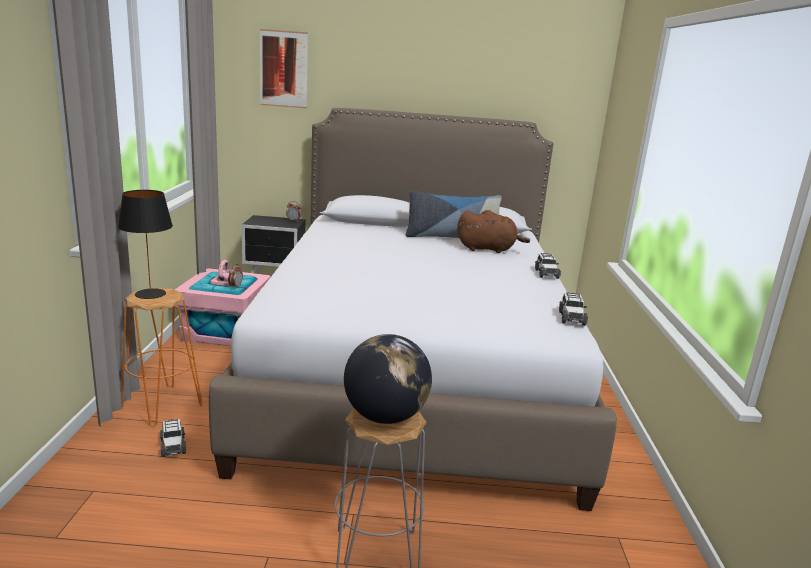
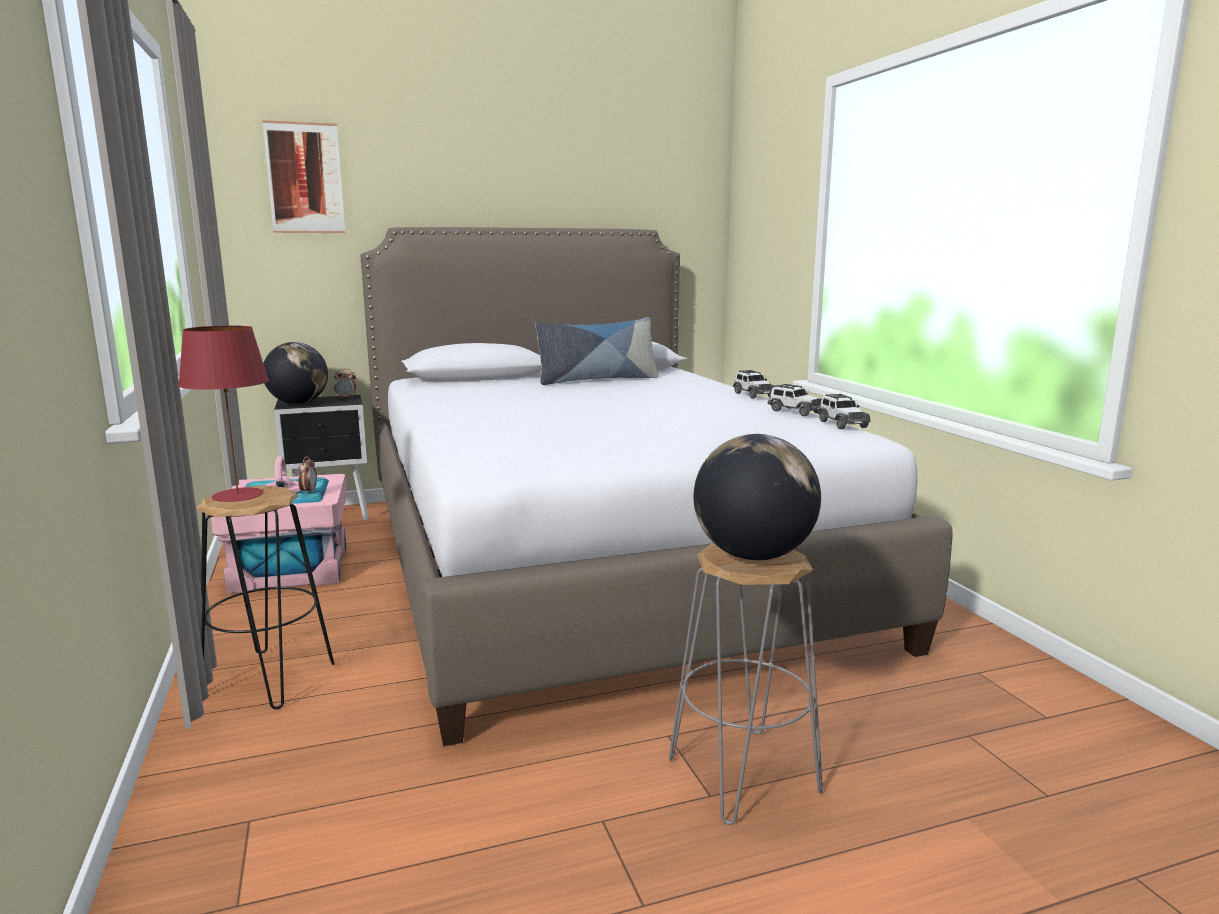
camera: 20 degrees left, 5 degrees down
(151, 294) = (239, 495): black table lamp -> red table lamp
(162, 405) = (269, 678): orange stool -> black stool
(173, 446) = (333, 725): toy car -> toy car (795, 411)
(260, 221) = (298, 403): none -> globe
(488, 249) = (656, 384): brown plush toy -> none

